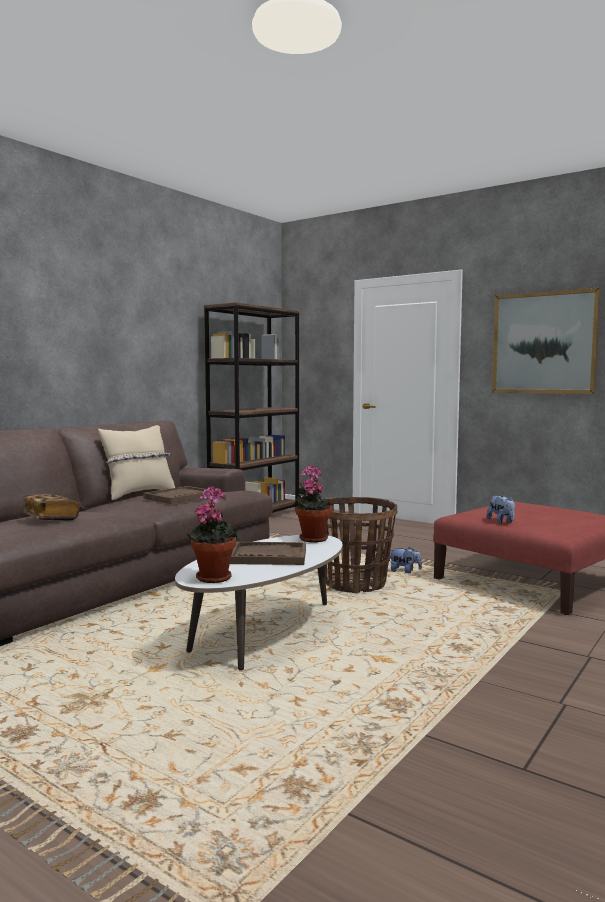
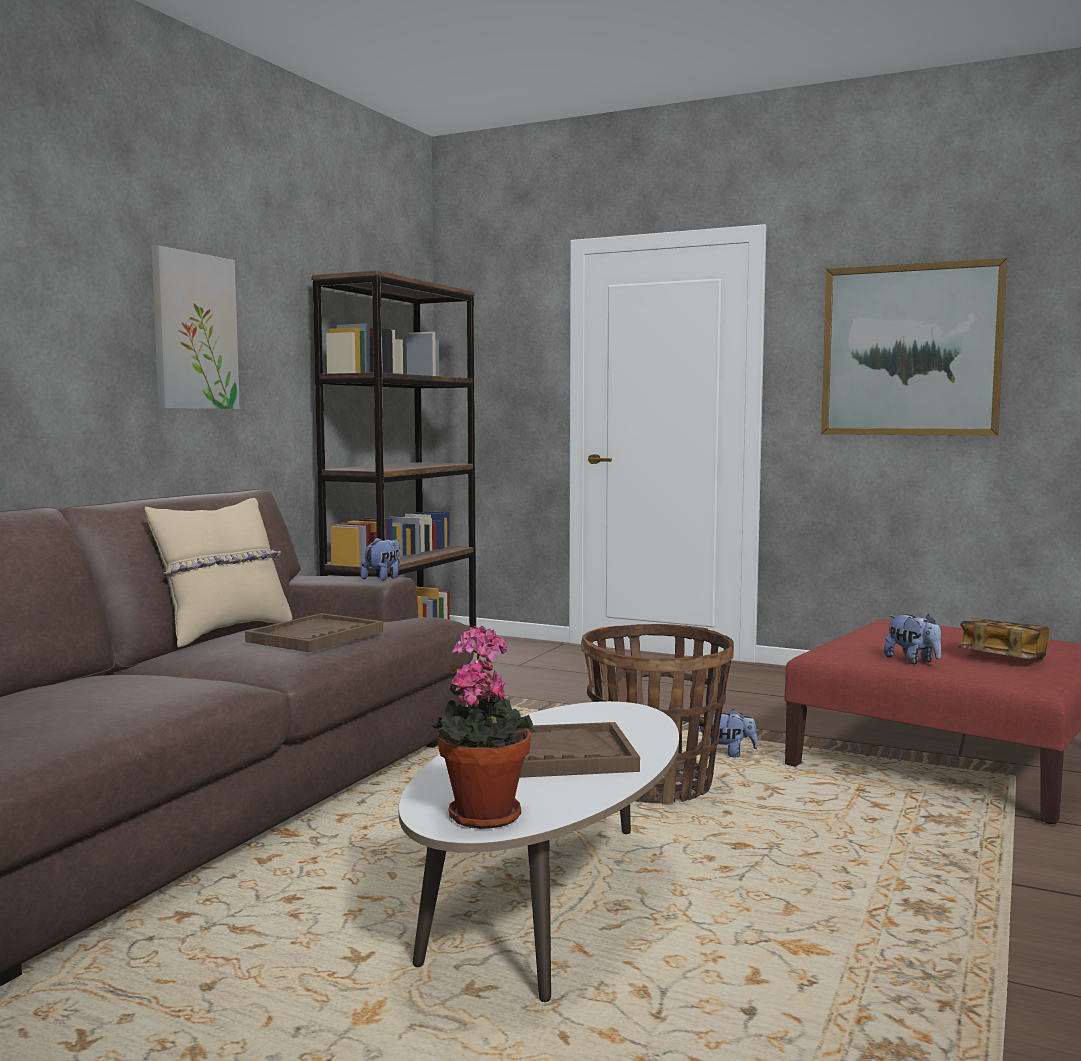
camera: 10 degrees left, 0 degrees up
(50, 519) = (79, 698): book -> book (1002, 658)
(135, 337) = (194, 331): none -> picture
(227, 469) = (383, 578): none -> plush toy
(312, 538) = (608, 711): potted plant -> none

